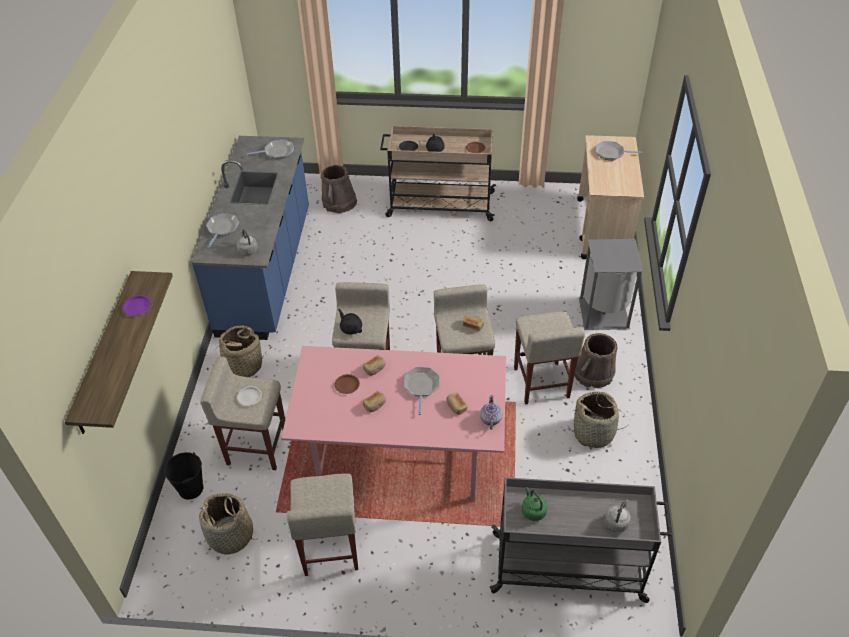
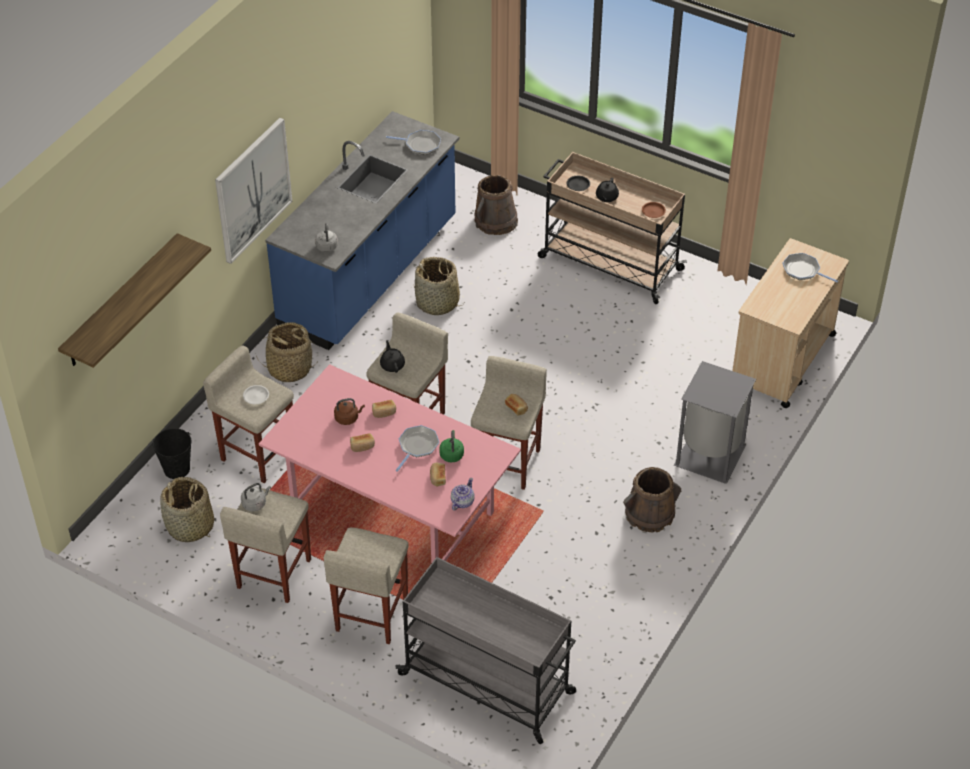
camera: 25 degrees right, 0 degrees up
(137, 307) = (164, 269): purple plate -> none
(173, 217) = (253, 190): none -> picture
(222, 229) = (314, 214): frying pan -> none
(347, 385) = (348, 418): brown plate -> brown kettle
(533, 510) = (447, 597): green kettle -> green kettle (451, 454)
(541, 383) = (585, 503): beige stool -> beige stool (371, 615)
(594, 433) = (605, 573): basket -> basket (437, 302)
(616, 521) = (517, 638): grey kettle -> grey kettle (255, 503)

